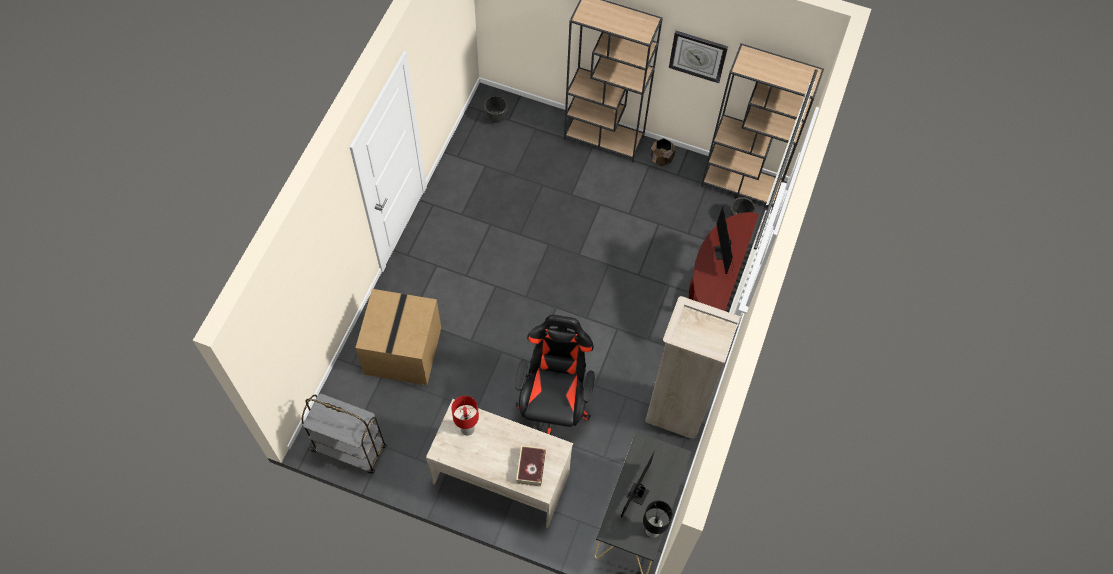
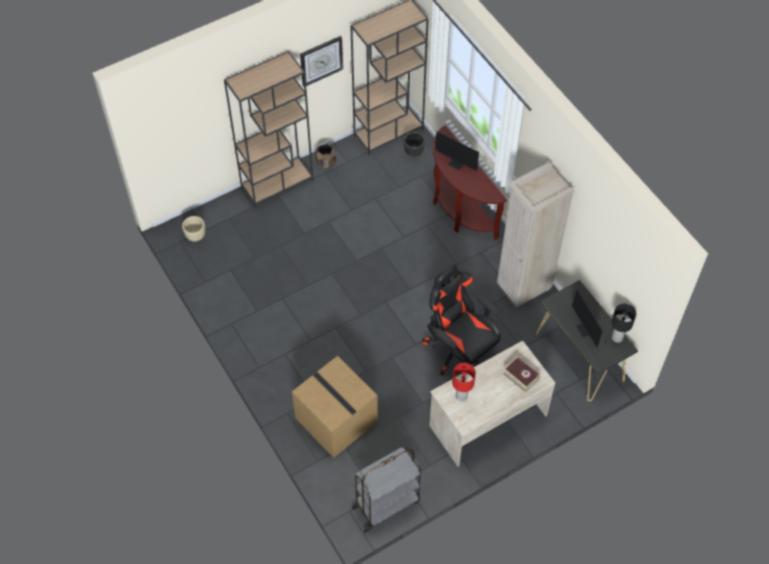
camera: 50 degrees left, 5 degrees down
(496, 117) = (195, 236): black planter -> beige planter

